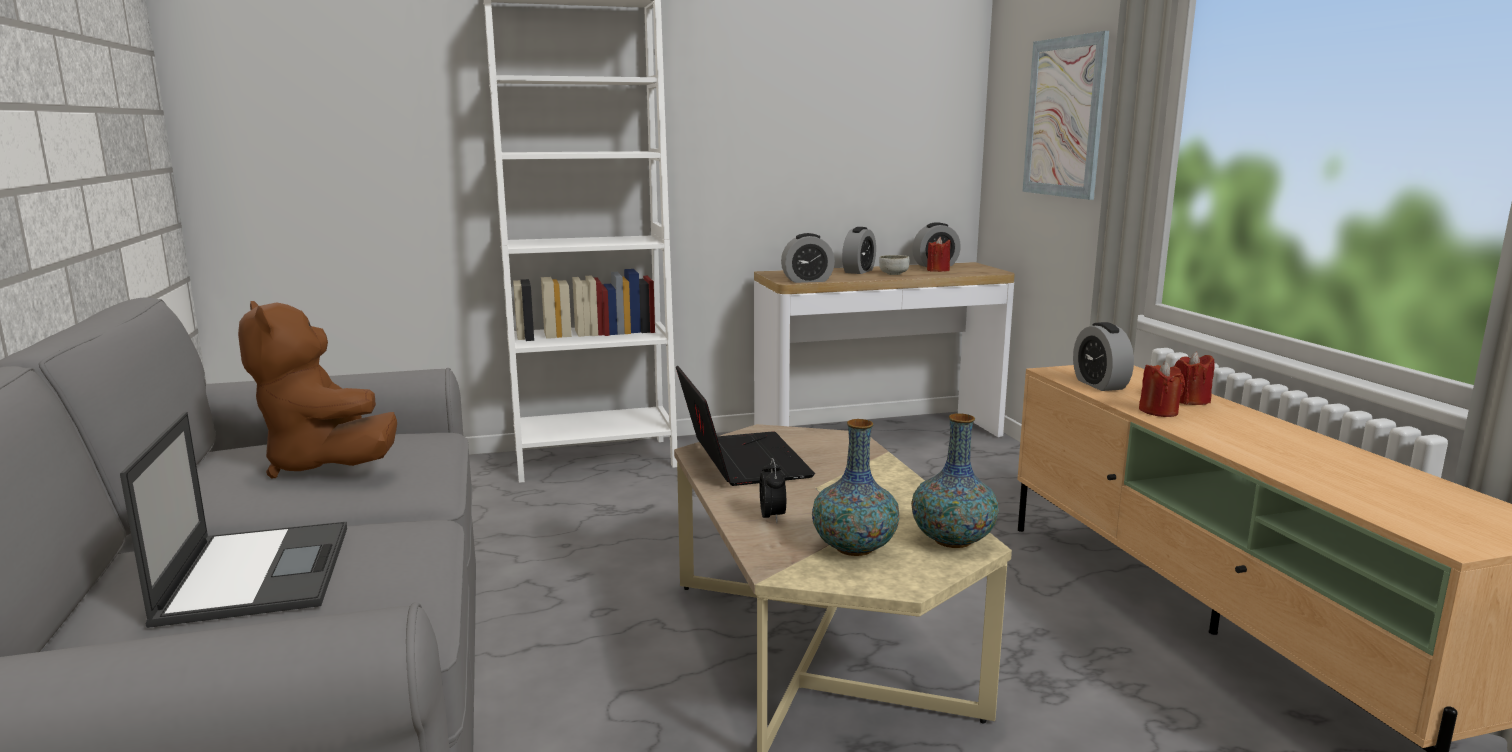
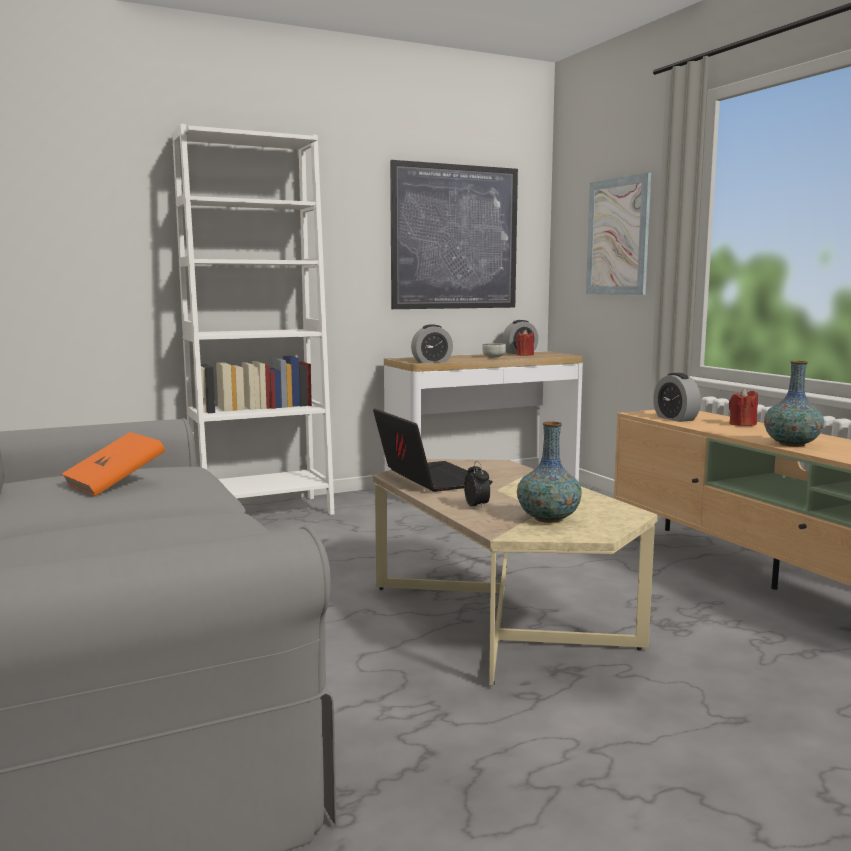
camera: 10 degrees left, 5 degrees down
(257, 572) = (123, 540): laptop -> none
(325, 465) = (115, 484): brown plush toy -> orange book
(852, 115) = (455, 237): none -> picture
(858, 271) = (465, 356): alarm clock -> none
(952, 540) = (614, 511): vase -> vase (791, 444)
(1159, 412) = (725, 430): red candle -> none

